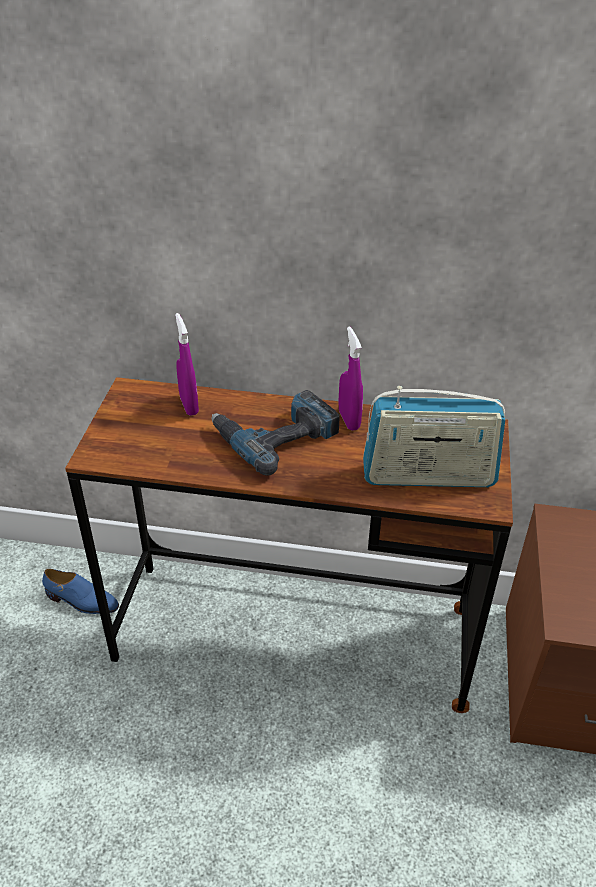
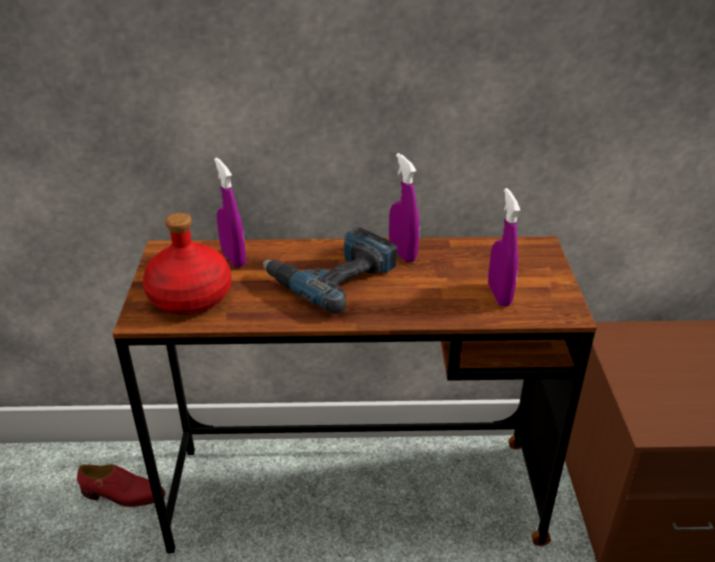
camera: 10 degrees left, 5 degrees down
(82, 601) = (123, 495): blue shoe -> red shoe
(142, 440) = (191, 296): none -> red bottle
(428, 476) = (499, 295): radio -> purple spray bottle

